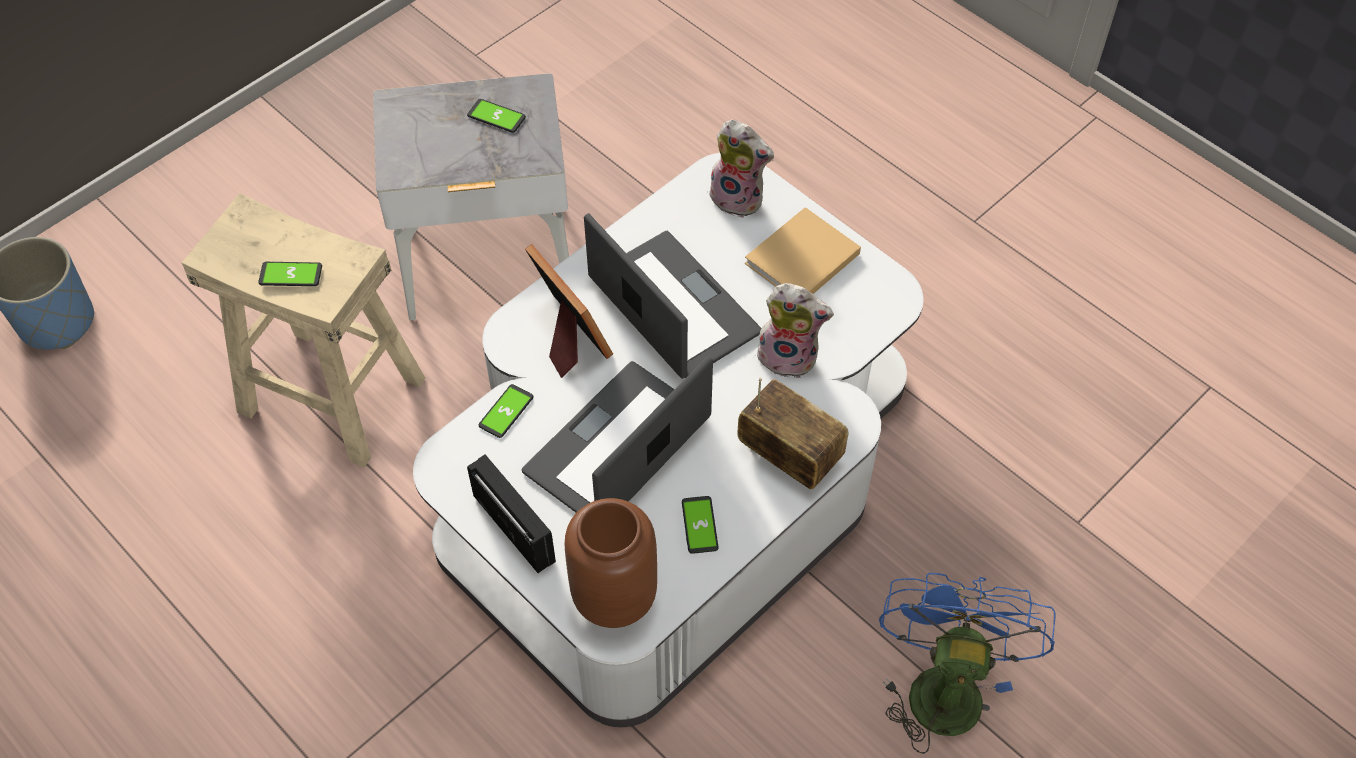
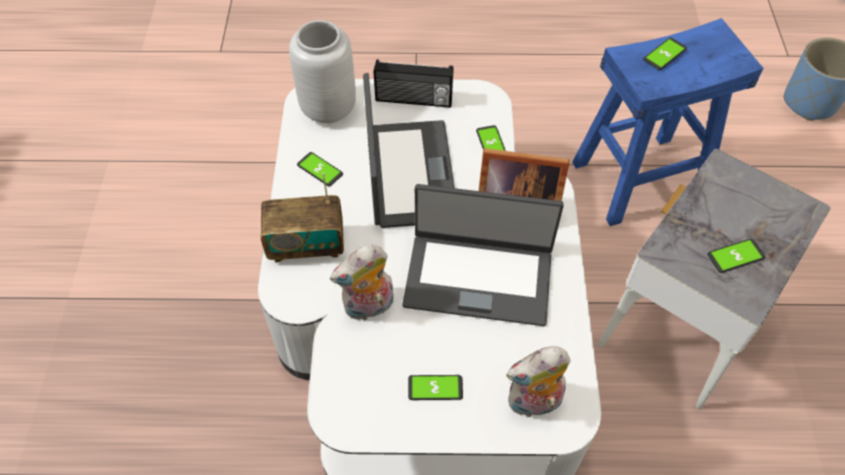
camera: 135 degrees right, 0 degrees up
(330, 396) = (639, 178): beige stool -> blue stool
(613, 597) = (328, 107): brown vase -> grey vase
(800, 260) = (435, 388): beige book -> phone
(943, 684) = (154, 301): blue fan -> none

